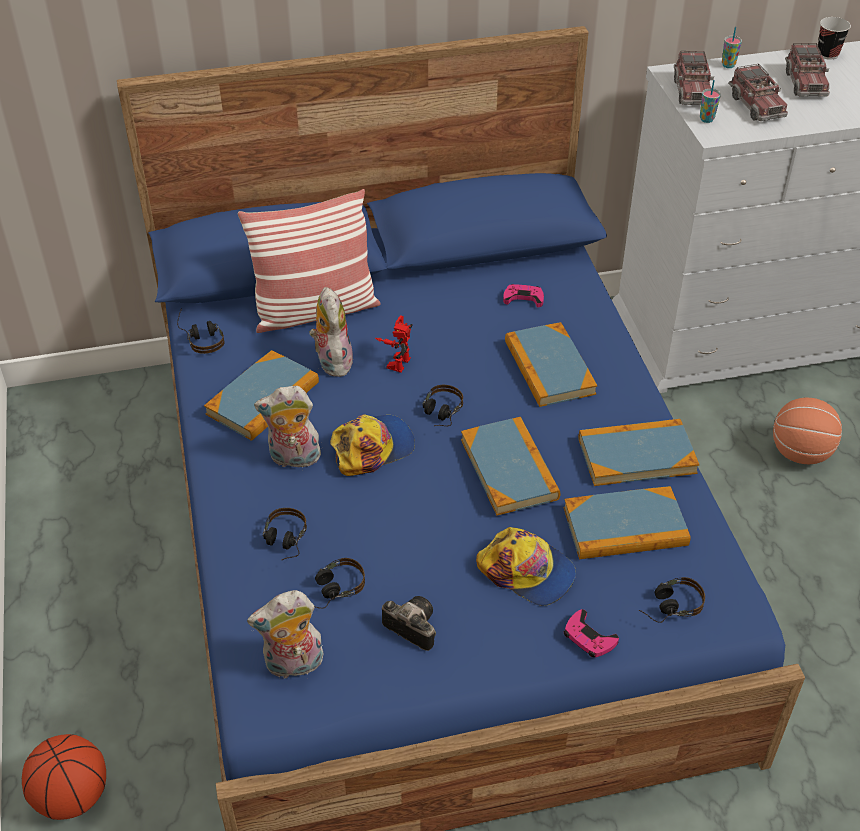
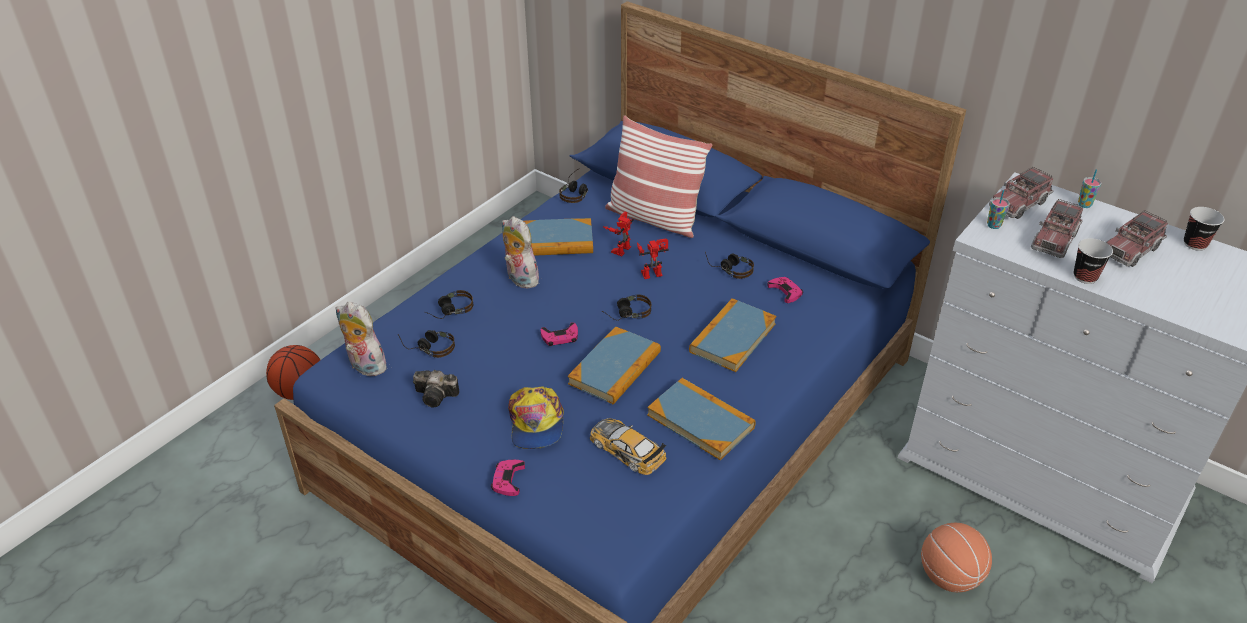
camera: 50 degrees right, 5 degrees down
(332, 361) = (619, 248): plush toy -> toy robot
(372, 447) = (563, 302): cap -> none
(410, 627) = (437, 396): camera -> camera turned 105 degrees clockwise
(423, 481) = (560, 337): none -> pink game controller
(625, 527) = (626, 449): book -> toy car
(667, 607) = (575, 506): headphones -> headphones (729, 268)
(815, 121) = (1085, 277): none -> cup

